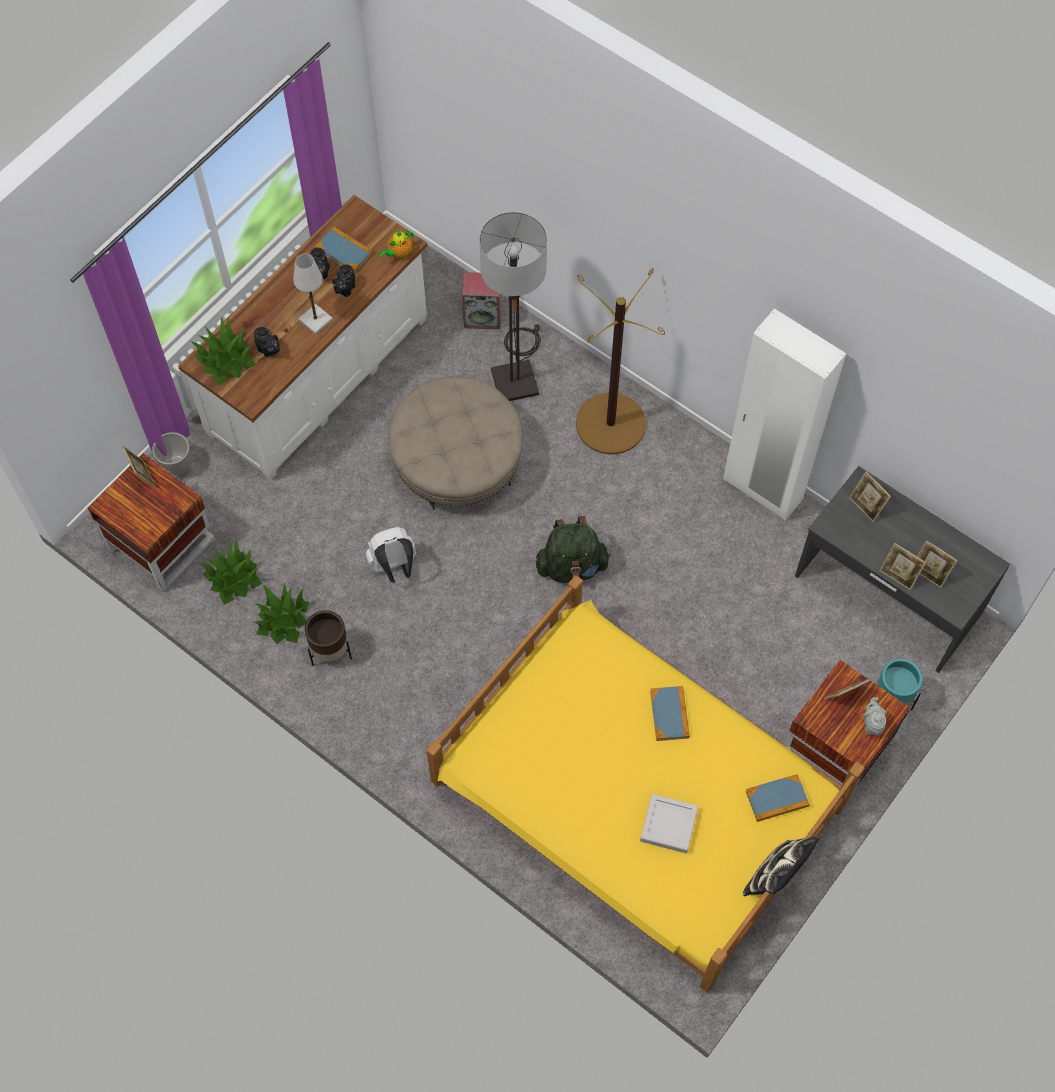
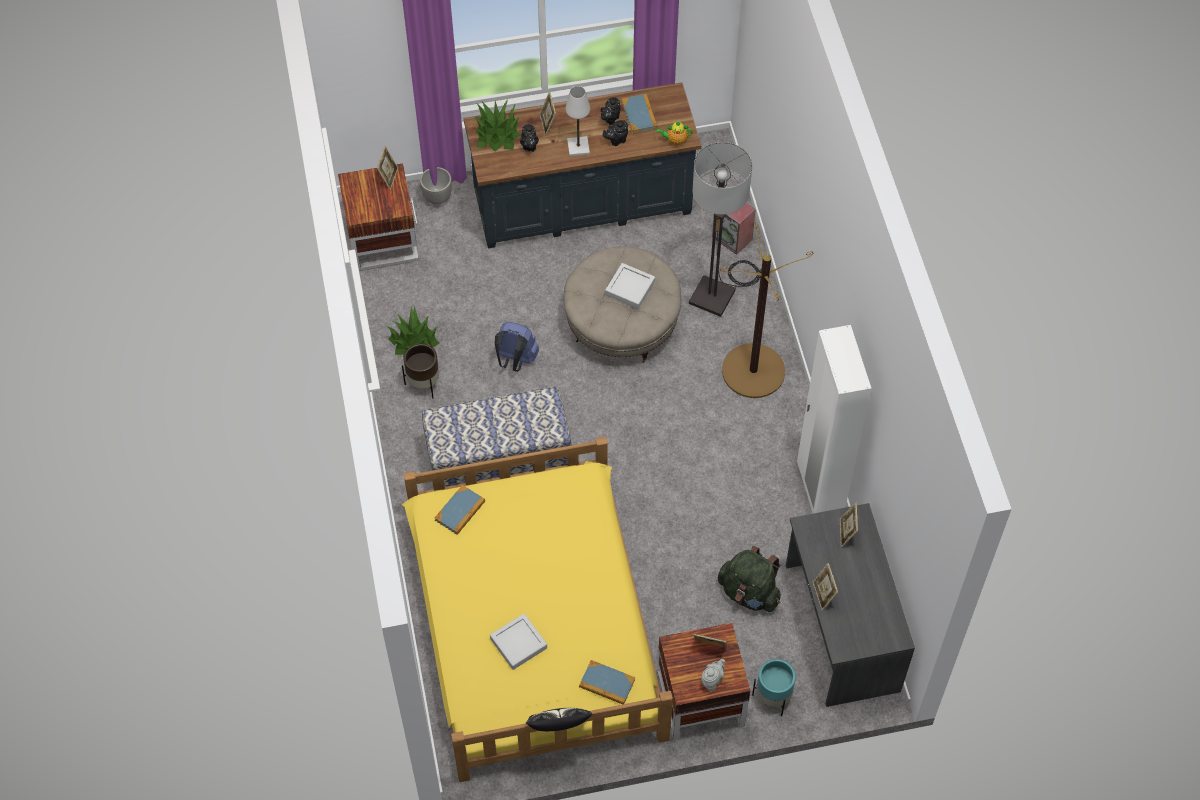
camera: 40 degrees right, 5 degrees down
(233, 578) = (407, 293): potted plant -> none
(319, 375) = (583, 202): white dresser -> blue dresser
(394, 567) = (515, 360): white backpack -> blue backpack
(460, 423) = (630, 288): none -> grey tray
(464, 669) = (498, 458): none -> bench
(572, 566) = (634, 445): green backpack -> green backpack (749, 593)
(669, 714) = (588, 575): book -> book (460, 511)
(929, 573) = (847, 610): picture frame -> picture frame (548, 124)

